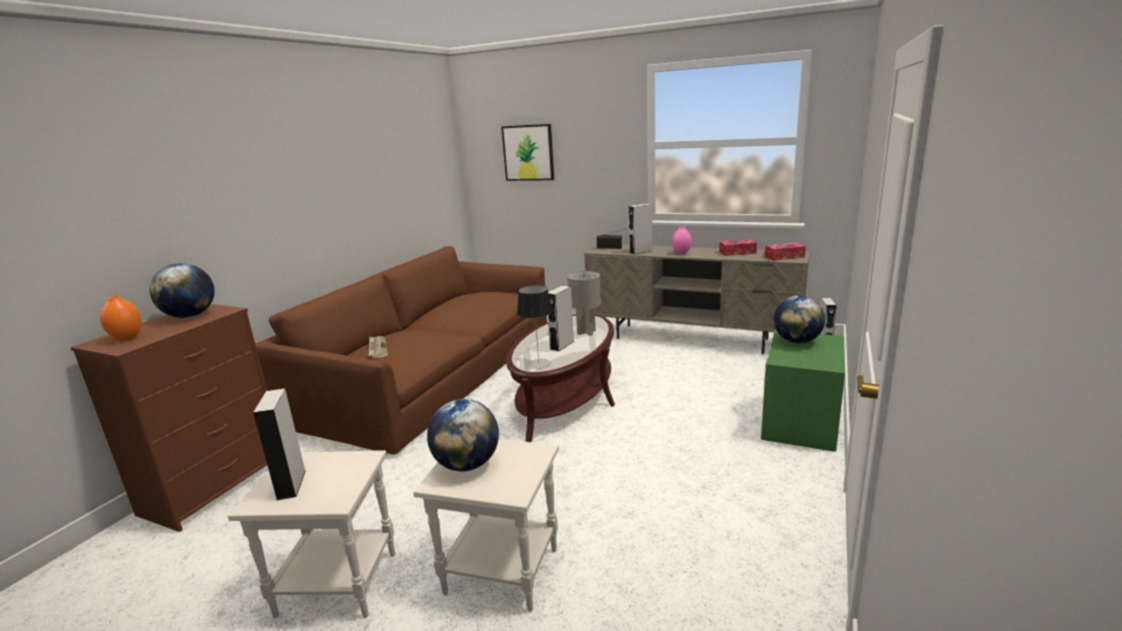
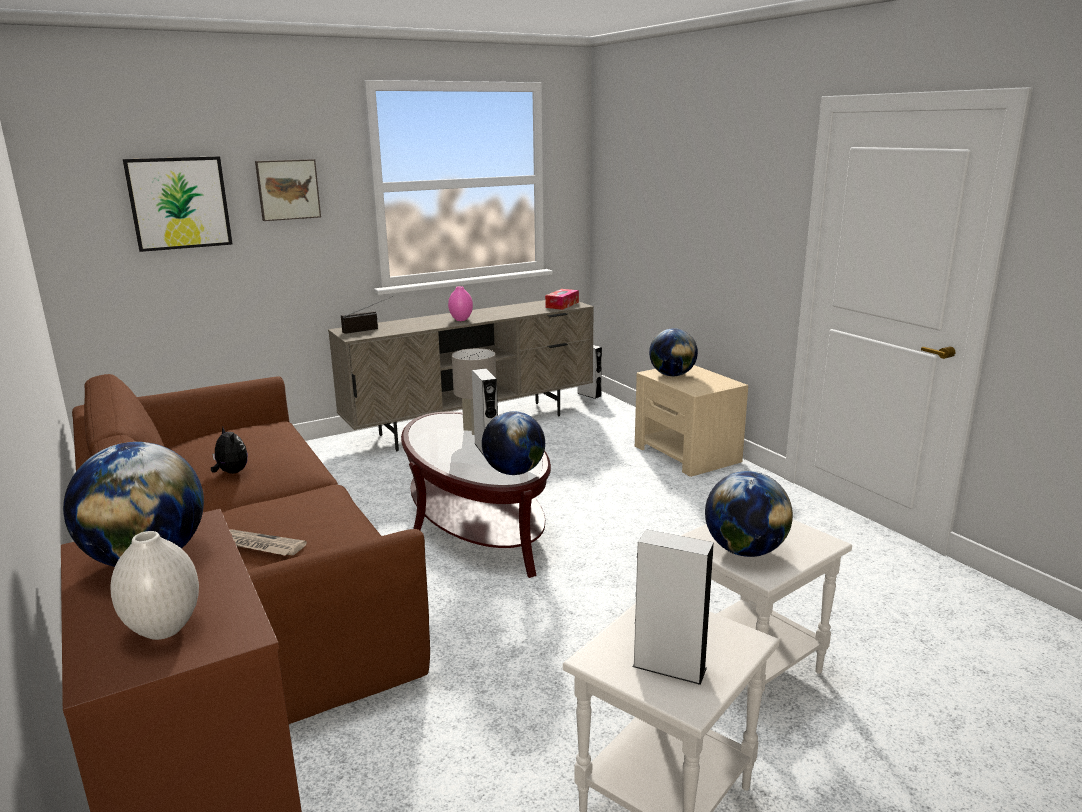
camera: 55 degrees left, 0 degrees up
(127, 338) = (163, 630): orange vase -> white vase
(449, 312) = (231, 472): none -> plush toy
(538, 364) = (514, 472): table lamp -> globe
(589, 145) = (288, 189): none -> picture
(641, 251) = (412, 327): grey speaker -> none
(737, 252) = (512, 309): tissue box -> none
(800, 422) = (687, 454): green nightstand -> beige nightstand

